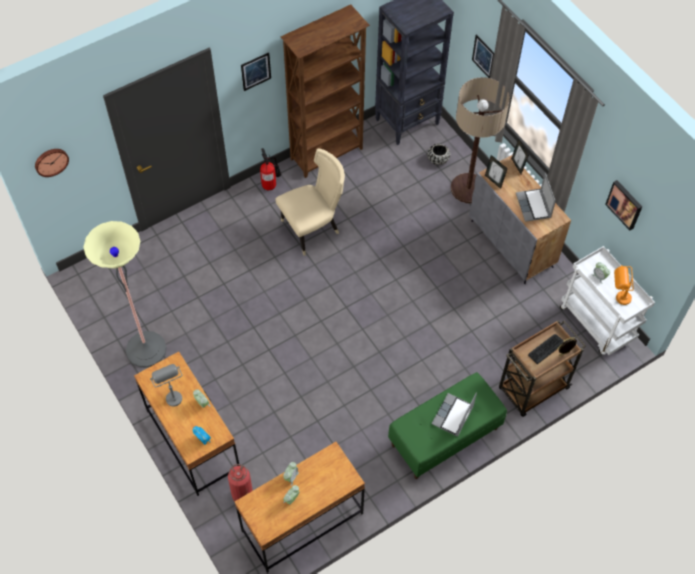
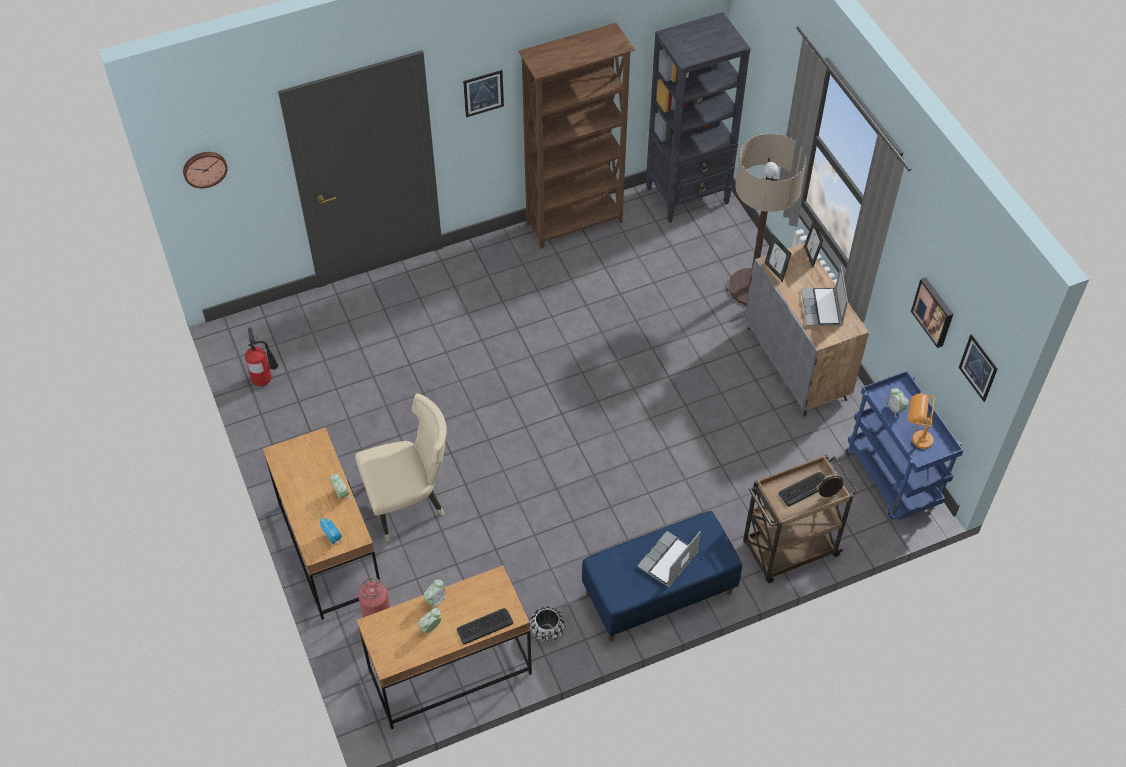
camera: 10 degrees right, 5 degrees down
(146, 349) = (294, 431): floor lamp -> none
(171, 394) = (304, 478): grey table lamp -> none
(271, 184) = (494, 251): fire extinguisher -> fire extinguisher (265, 378)
(313, 228) = (538, 311): beige chair -> beige chair (409, 502)
(331, 491) = (484, 626): none -> keyboard
(438, 159) = (719, 246): black planter -> black planter (547, 630)
(444, 437) = (658, 594): green bench -> blue bench
(483, 56) = (783, 110): picture -> picture (978, 368)
(597, 323) = (893, 479): white cart -> blue cart

